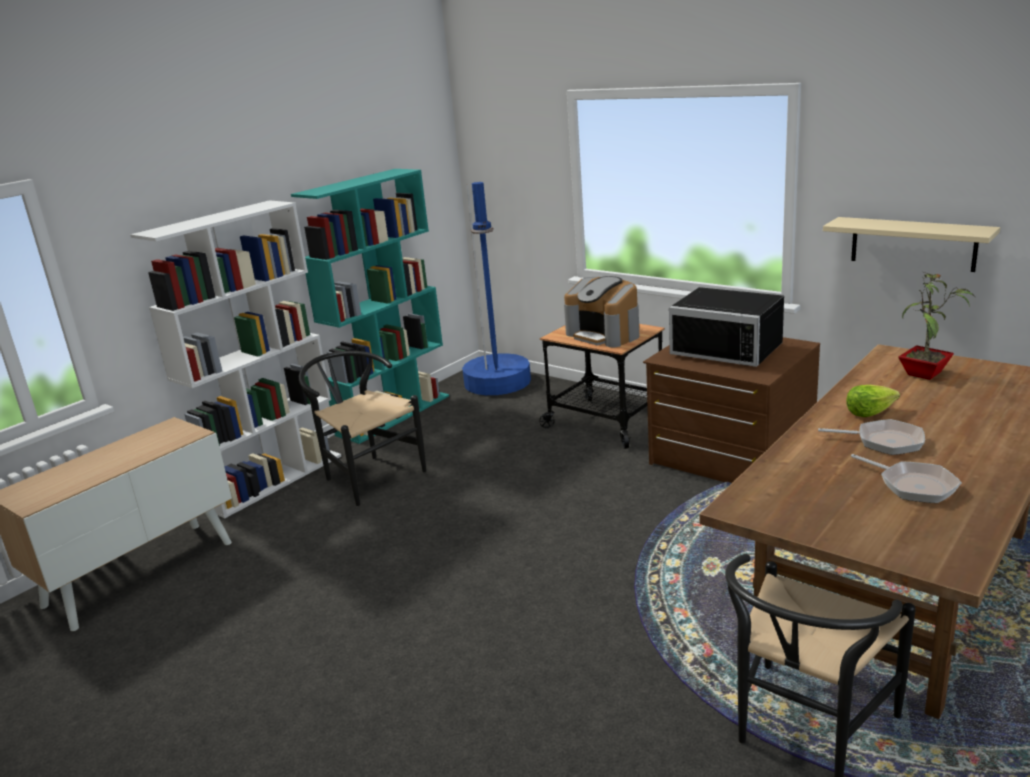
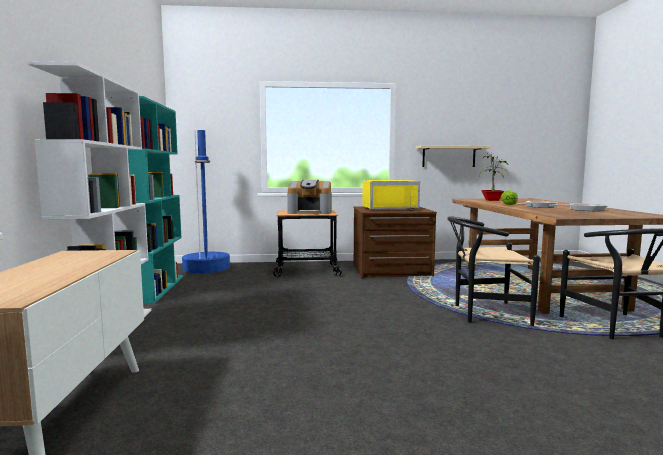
camera: 45 degrees left, 15 degrees down
(367, 475) = (195, 313): black chair -> black chair (484, 314)
(730, 349) = (389, 208): black microwave -> yellow microwave

